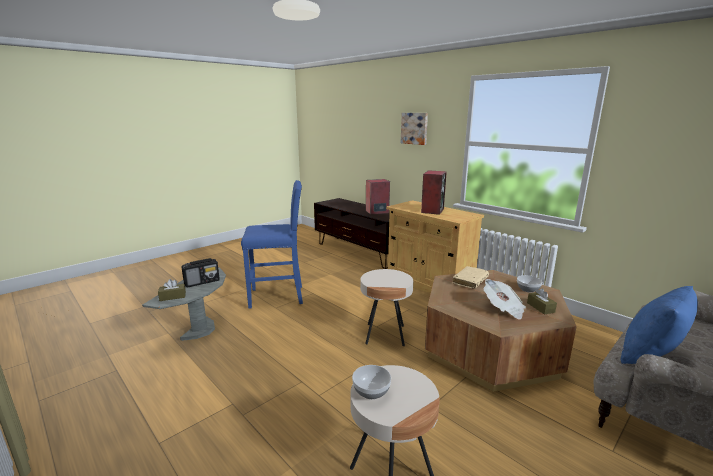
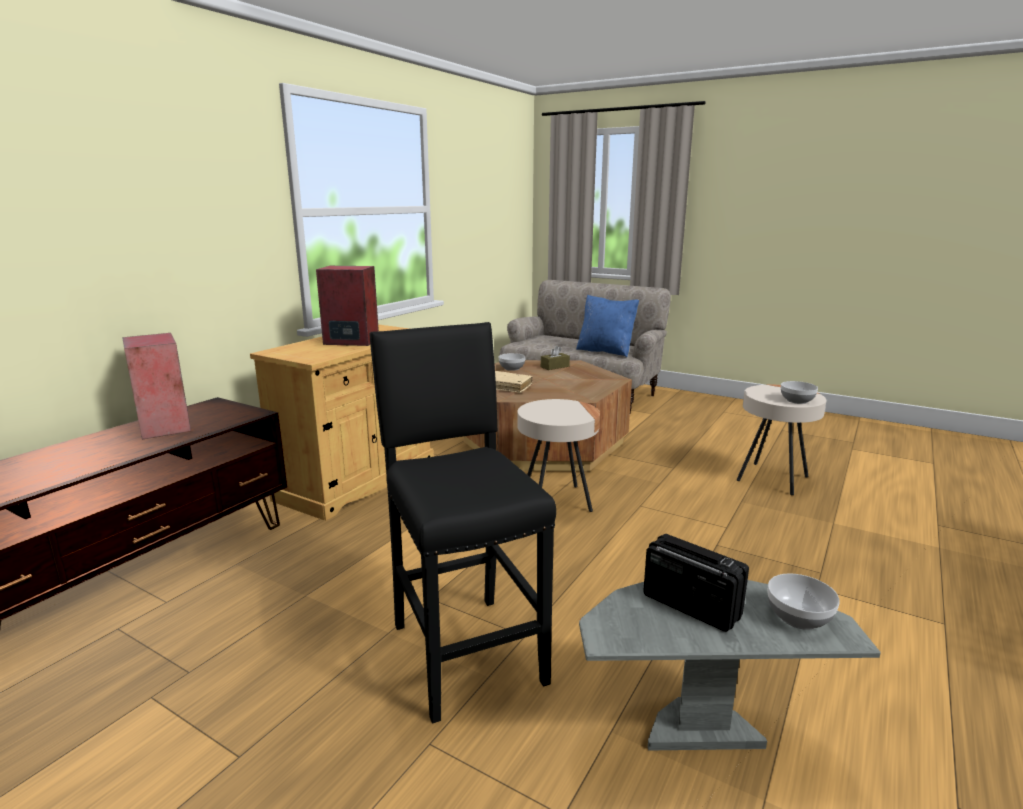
camera: 105 degrees left, 0 degrees up
(172, 296) = (797, 617): brown tissue box -> bowl
(278, 296) = (465, 650): blue stool -> black stool
(414, 128) = (175, 187): picture -> none
(503, 309) = (571, 377): newspaper -> none

